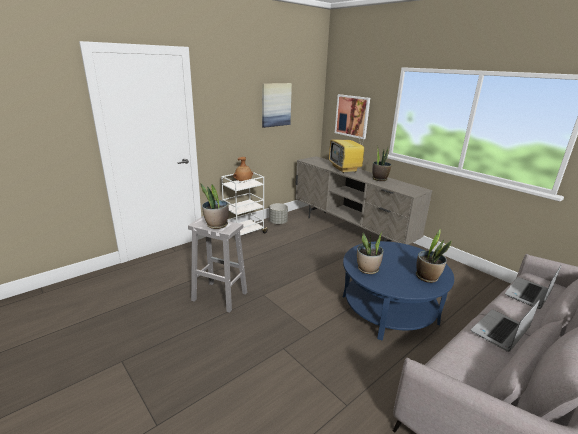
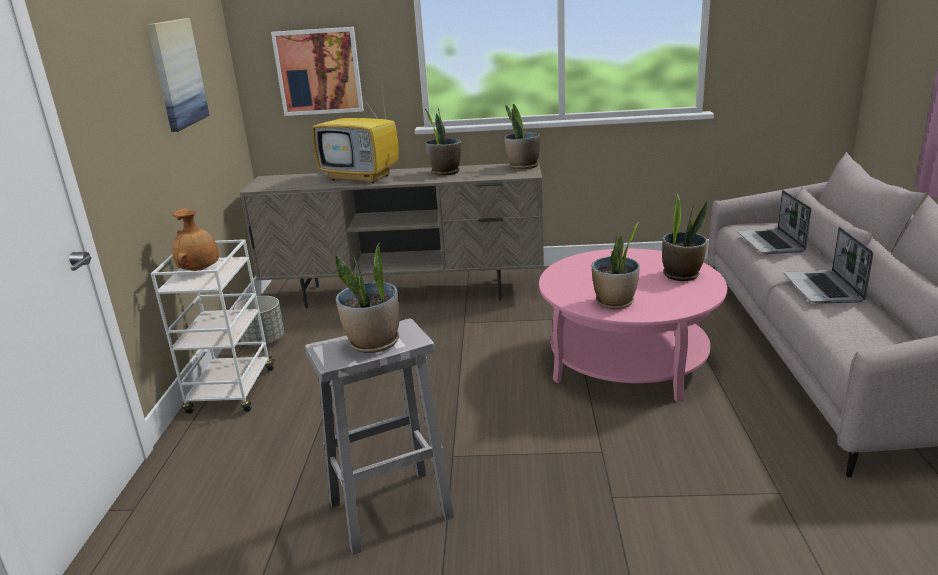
camera: 45 degrees left, 0 degrees up
(389, 309) = (628, 361): blue coffee table -> pink coffee table
(418, 189) = (523, 166): none -> potted plant

